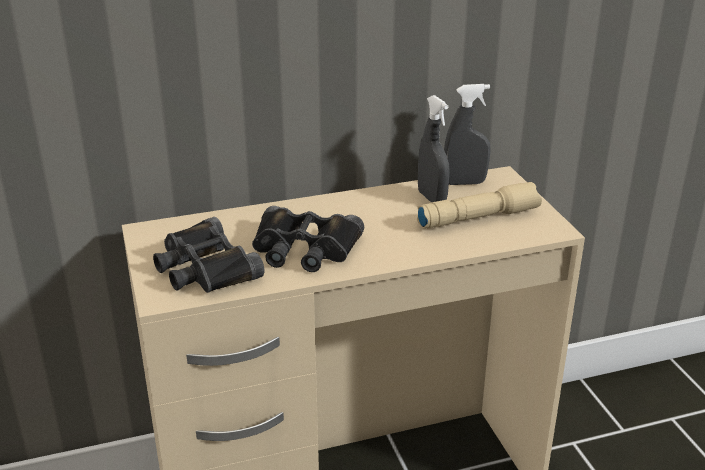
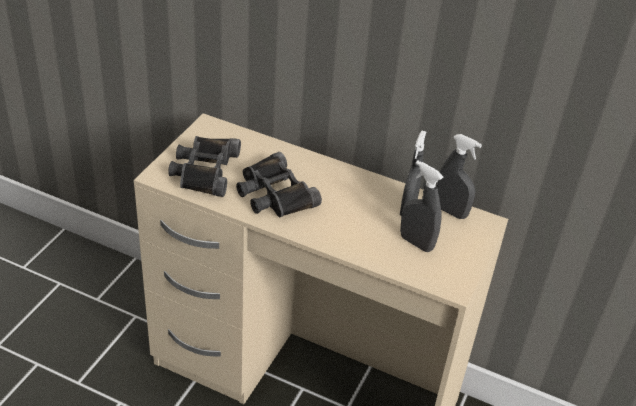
camera: 40 degrees right, 10 degrees up
(478, 217) = (416, 243): beige flashlight -> grey spray bottle

